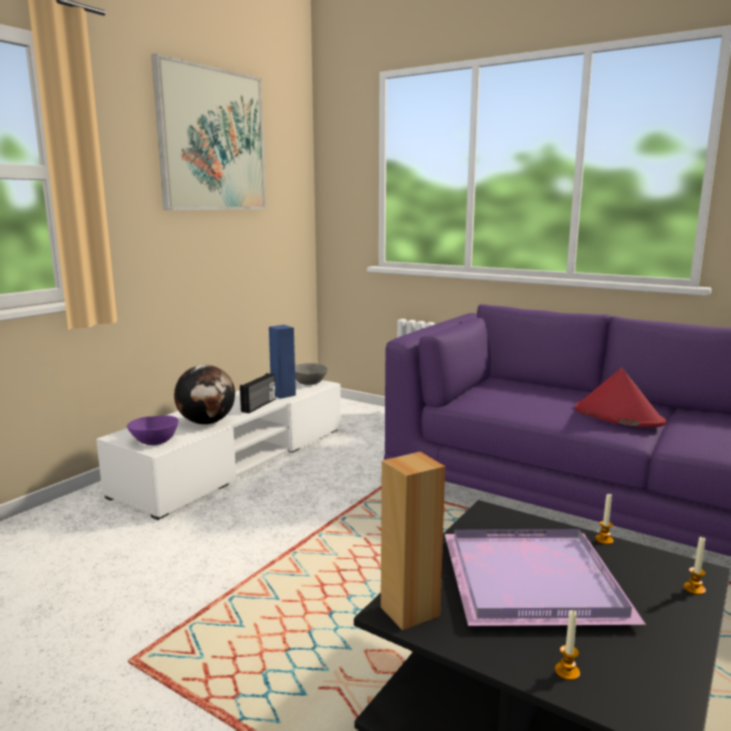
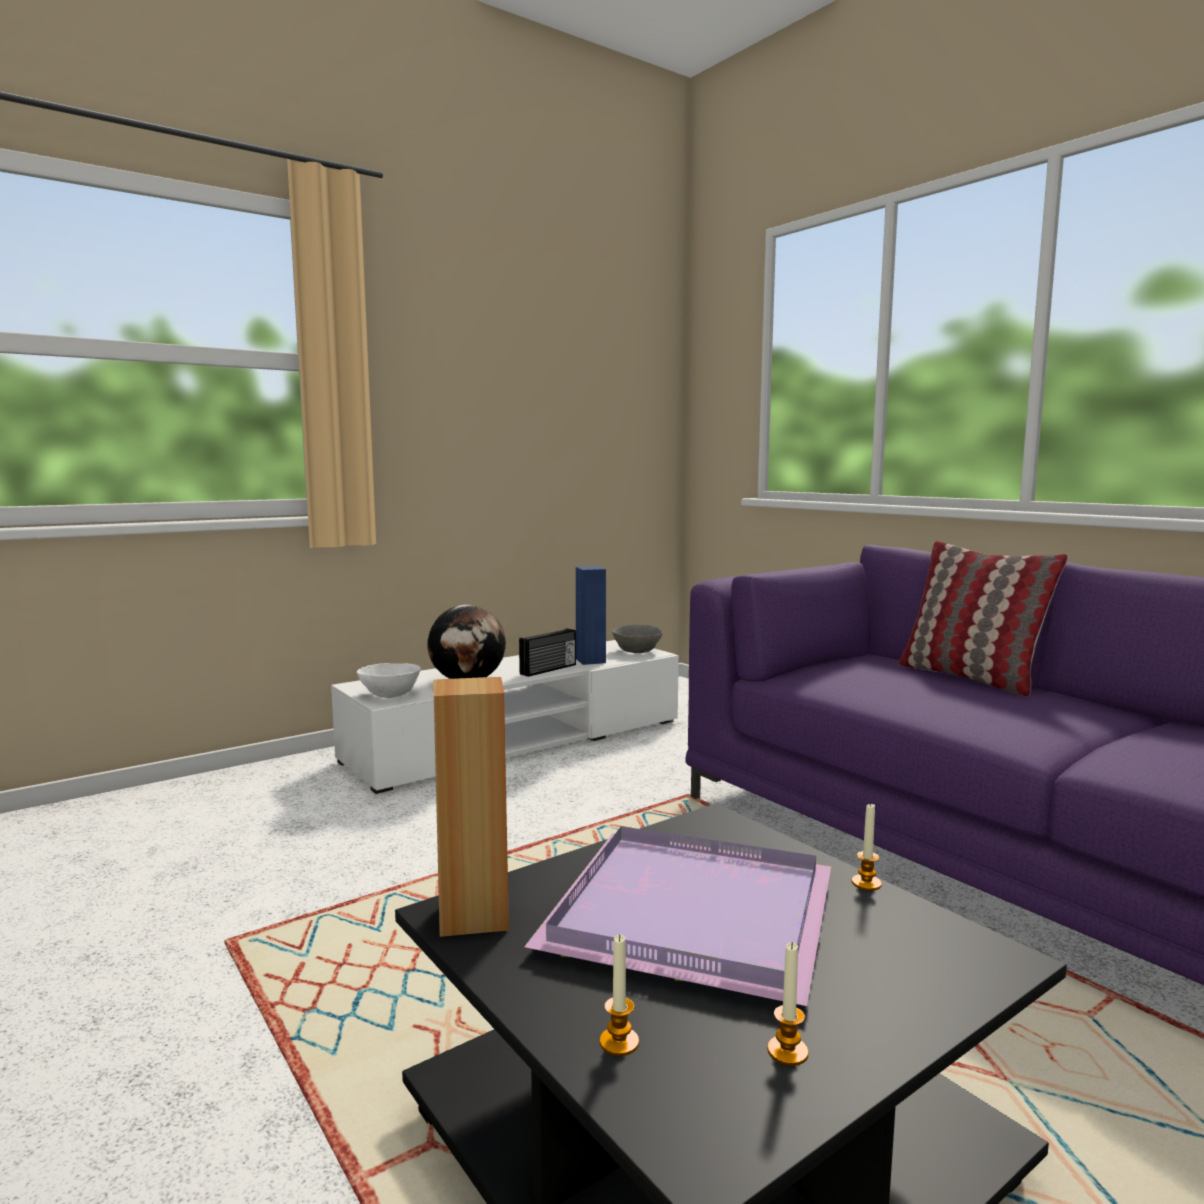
camera: 20 degrees right, 5 degrees down
(155, 441) = (390, 694): purple bowl -> white bowl
(212, 140) = (530, 328): picture -> none
(563, 390) = (970, 677): none -> pillow
(617, 416) = (1028, 716): red hat -> none
(694, 589) = (962, 979): candle -> candle (787, 1052)

